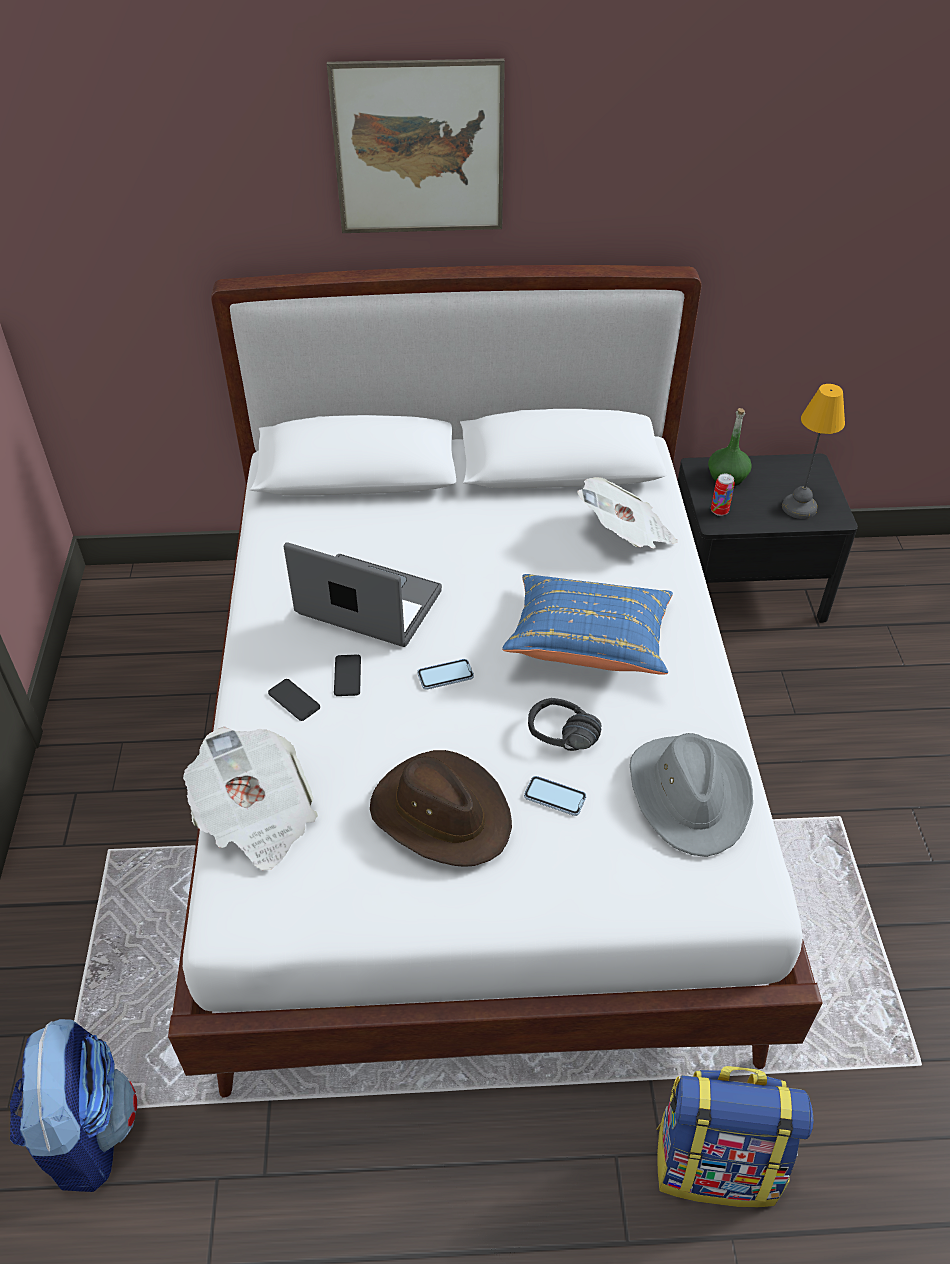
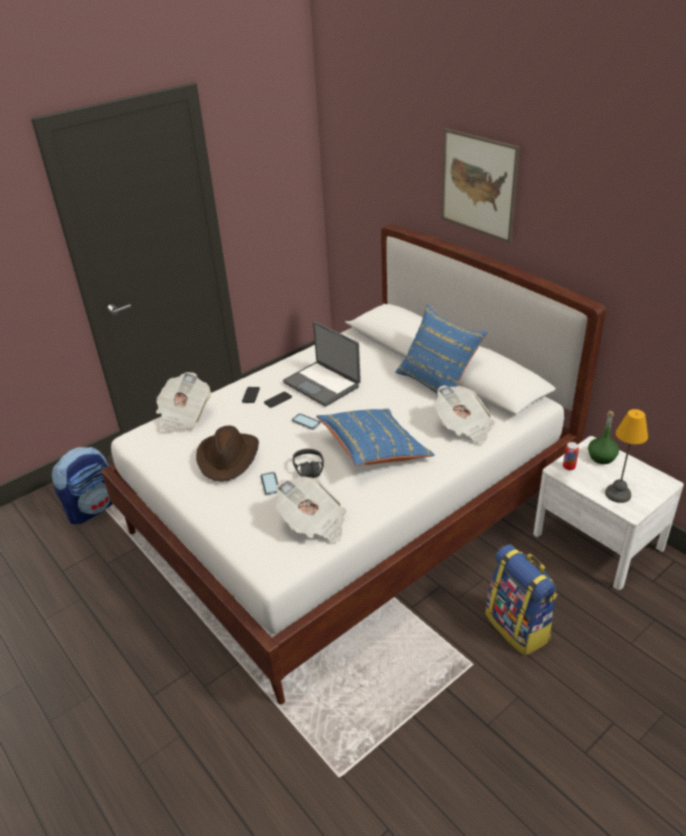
camera: 55 degrees right, 10 degrees down
(367, 605) = (322, 384): laptop -> laptop turned 150 degrees clockwise
(500, 498) = (437, 382): none -> blue pillow
(690, 794) = (313, 523): grey hat -> newspaper
(716, 1162) = (214, 710): backpack -> backpack (518, 627)
(744, 585) = (597, 541): black nightstand -> white nightstand

